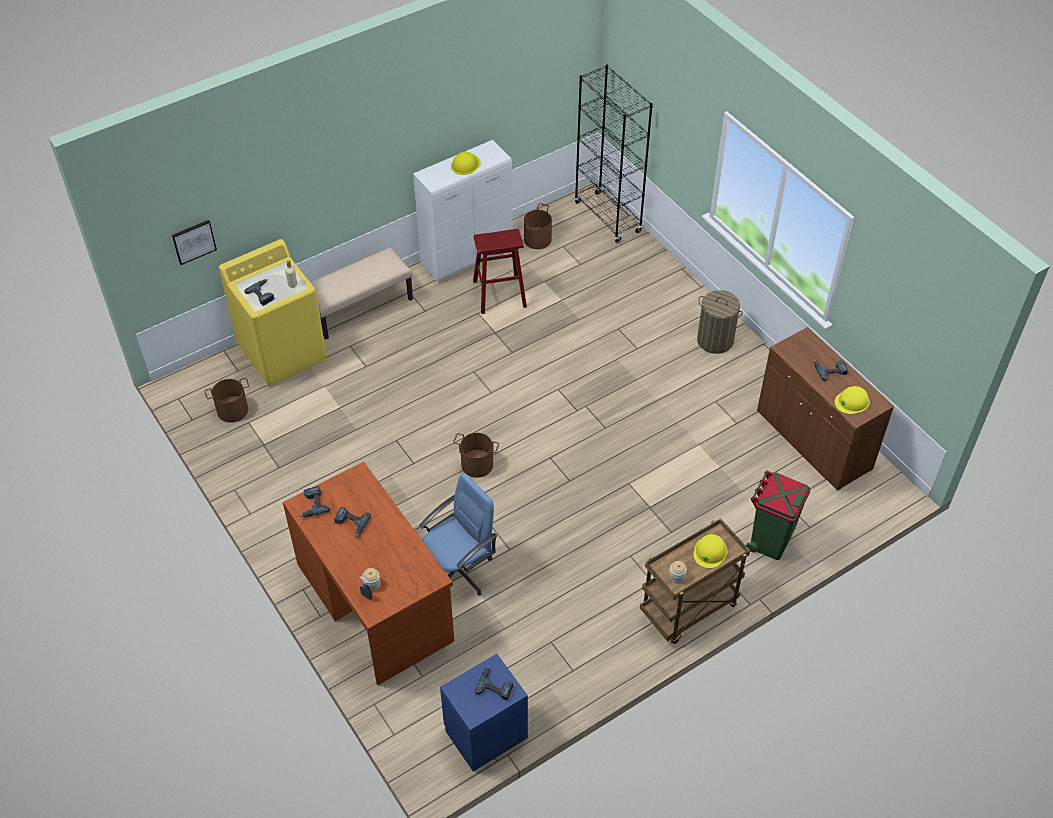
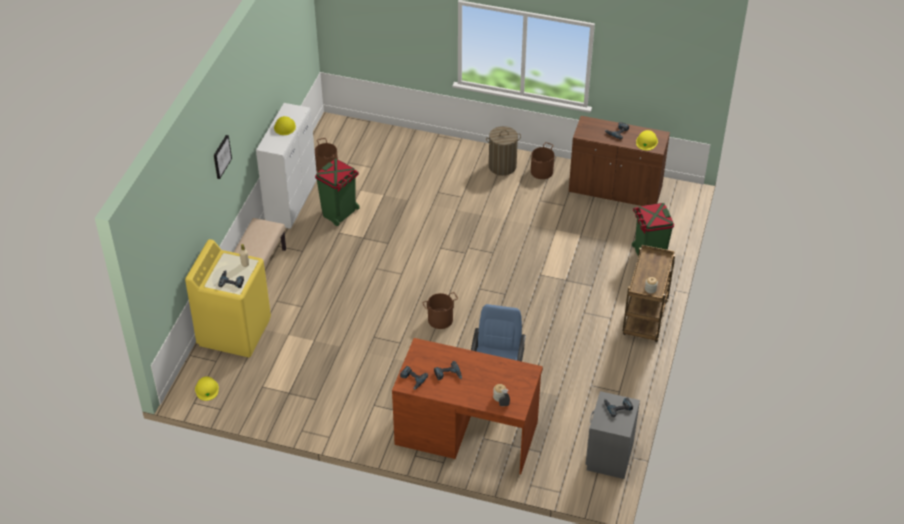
camera: 40 degrees left, 5 degrees down
(193, 241) = (170, 265): picture -> picture (221, 156)
(232, 410) = (241, 386): brown bucket -> brown bucket (541, 171)
(485, 733) = (608, 455): blue nightstand -> grey nightstand
(499, 293) = (339, 213): red stool -> green trash can
(608, 217) = (357, 130): black bookcase -> none
(710, 551) = (653, 266): yellow hard hat -> yellow hard hat (207, 389)

